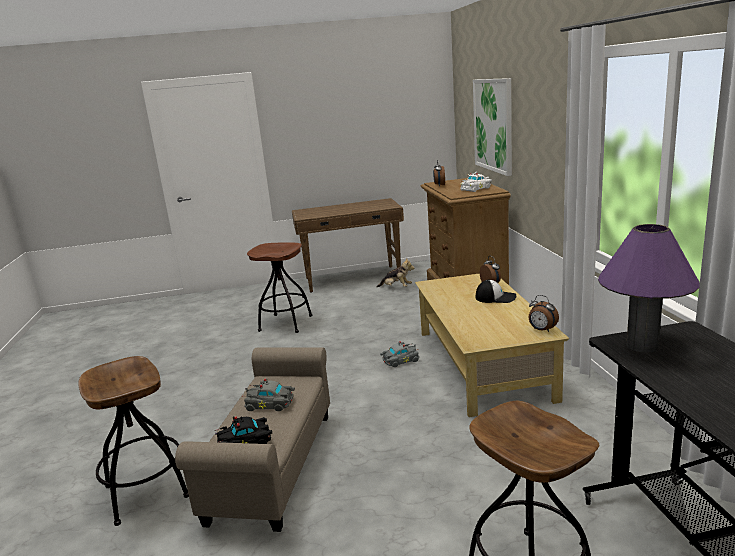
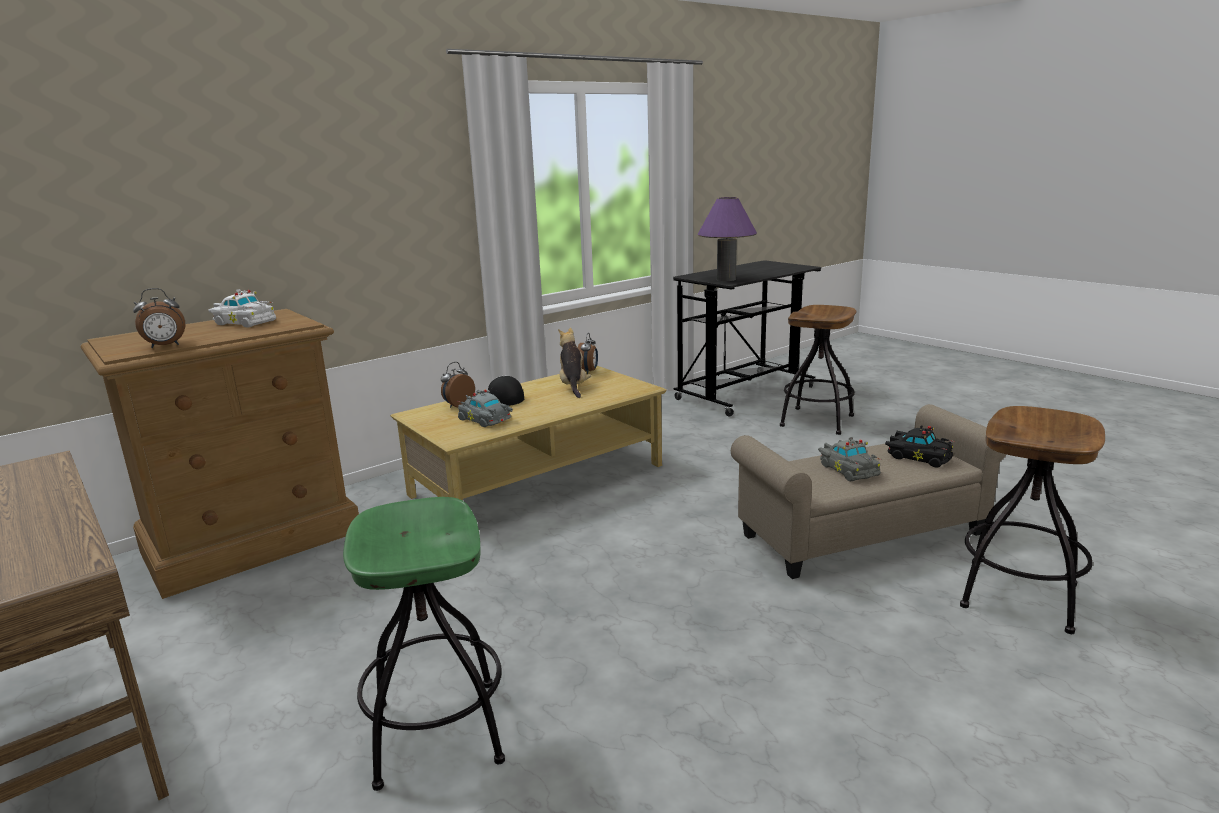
camera: 120 degrees left, 0 degrees up
(286, 323) = (437, 730): brown stool -> green stool
(396, 287) = (186, 631): plush toy -> plush toy (573, 386)
(399, 360) = (560, 530): grey toy car -> grey toy car (485, 420)
(493, 125) = (162, 208): picture -> none

